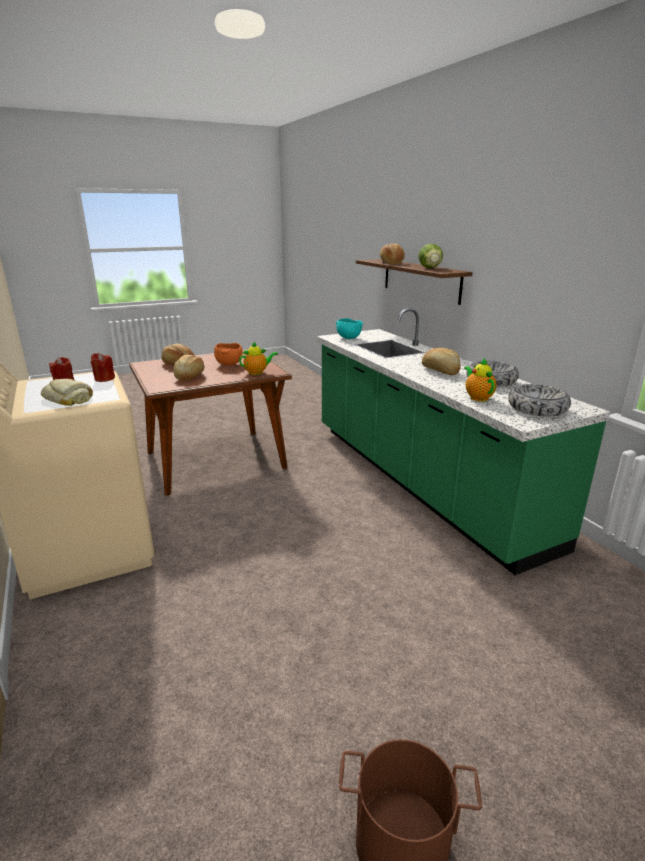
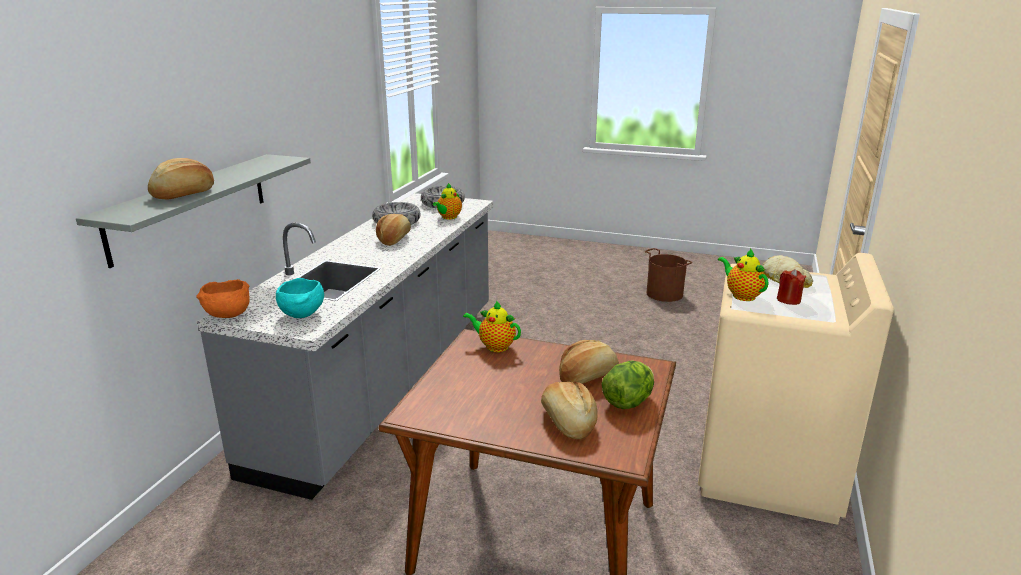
camera: 135 degrees left, 0 degrees up
(104, 379) = (741, 295): red candle -> teapot
(229, 364) = (497, 384): orange bowl -> orange bowl (227, 316)
(419, 480) = (388, 380): green counter -> grey counter
(420, 280) = (190, 206): brown shelf -> grey shelf
(430, 268) = (247, 169): lettuce -> lettuce (628, 402)

